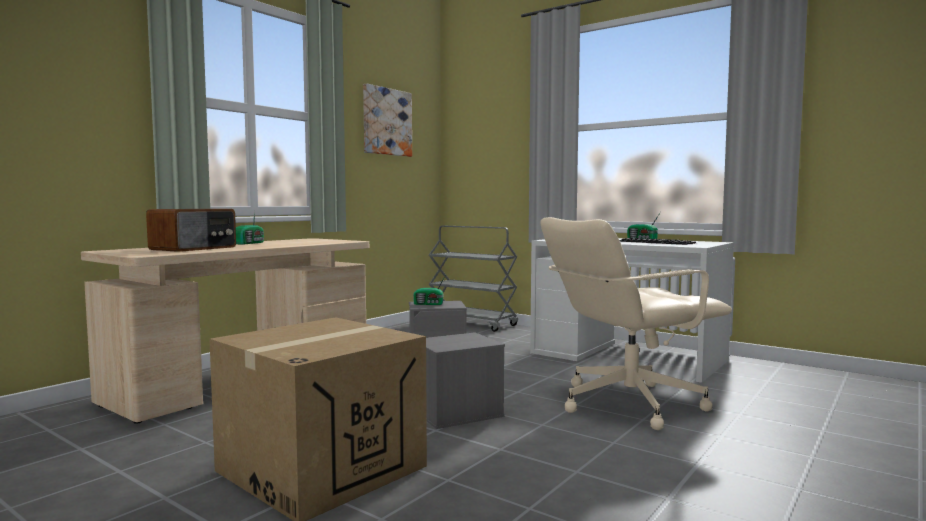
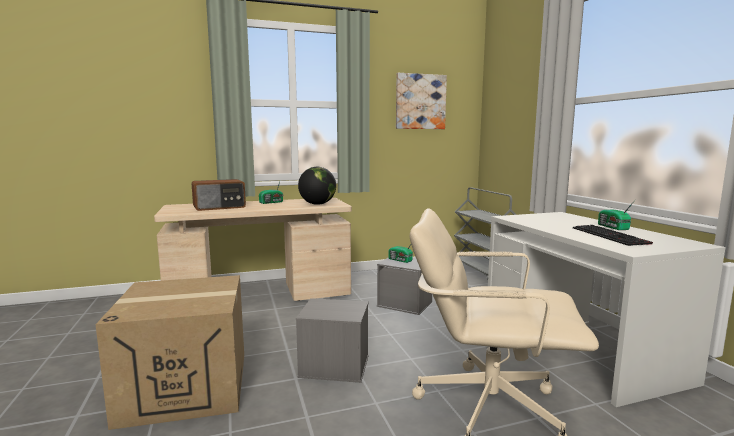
camera: 35 degrees right, 5 degrees up
(320, 241) = (317, 204): none -> globe

